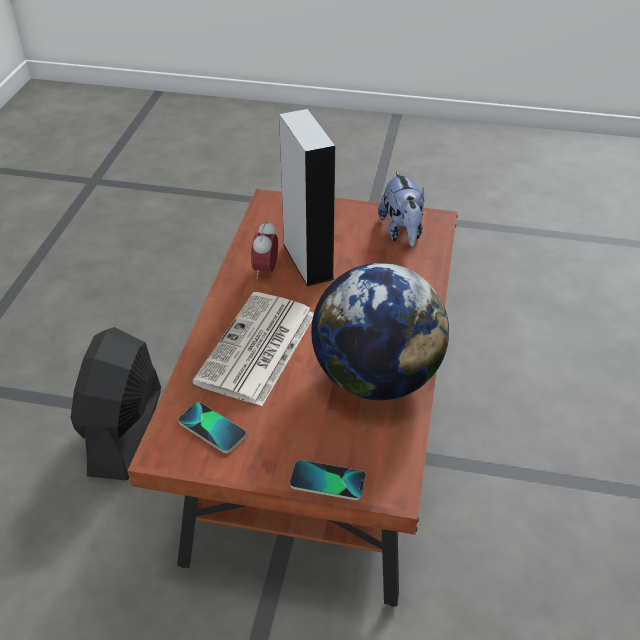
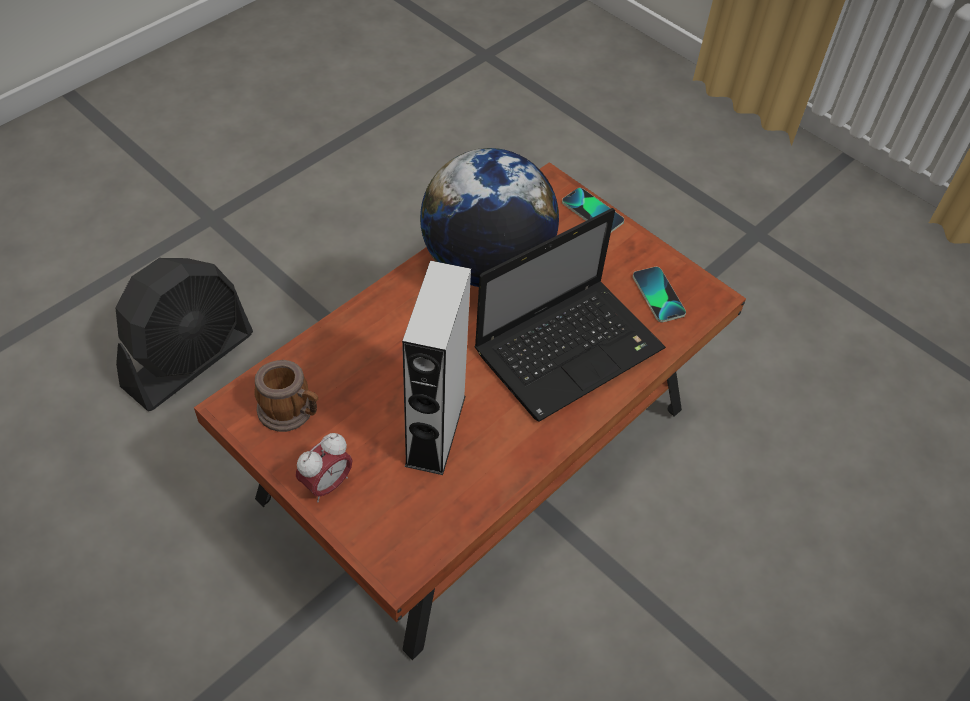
camera: 150 degrees left, 10 degrees up
(125, 431) = (674, 585): black fan -> black fan (189, 360)
(257, 349) = (571, 348): newspaper -> laptop
(266, 270) = (492, 443): alarm clock -> alarm clock (326, 484)
(402, 232) = (291, 411): plush toy -> mug

